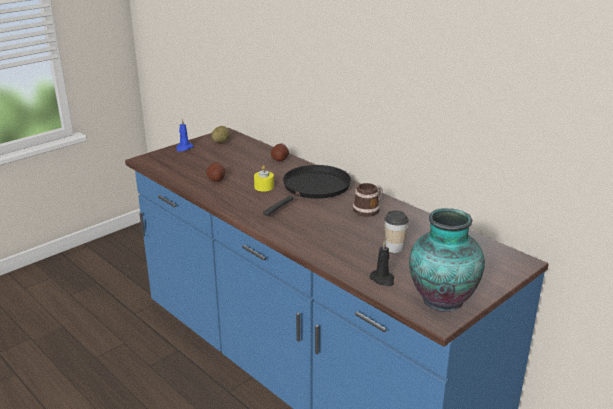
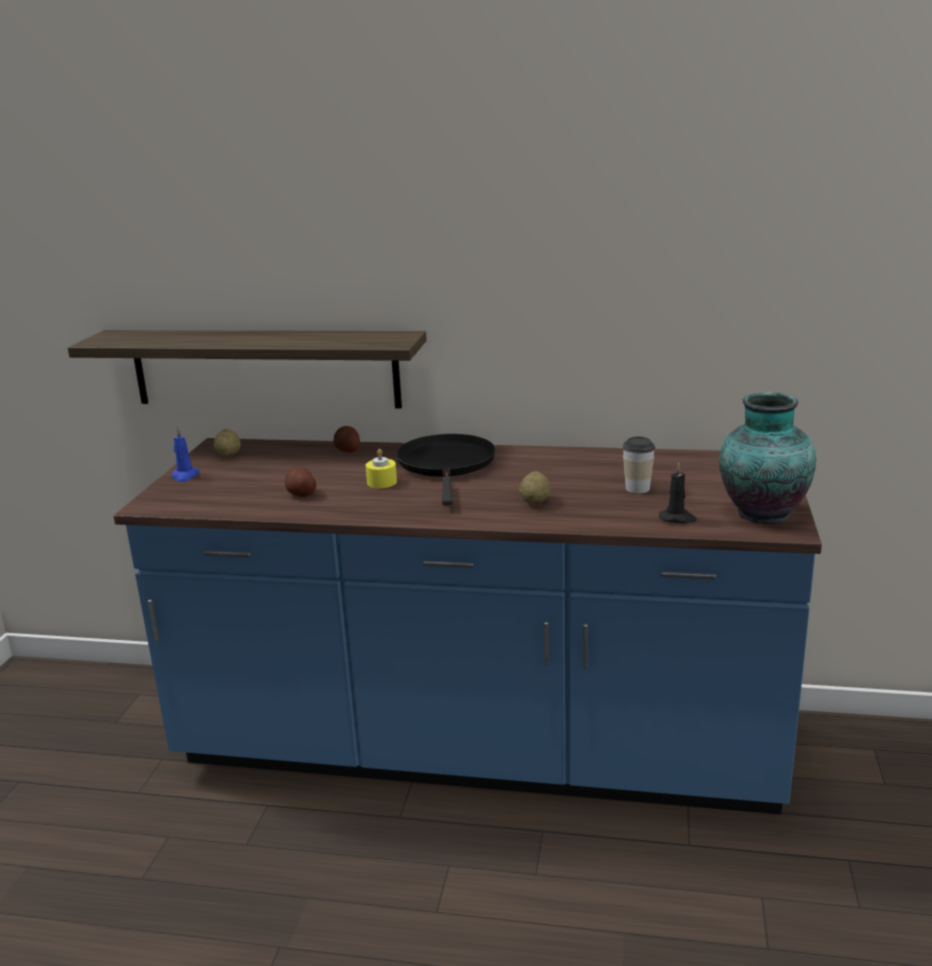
camera: 35 degrees left, 5 degrees down
(258, 93) = (264, 368): none -> shelf
(320, 232) = (535, 502): none -> potato
(369, 209) = (547, 464): mug -> none

